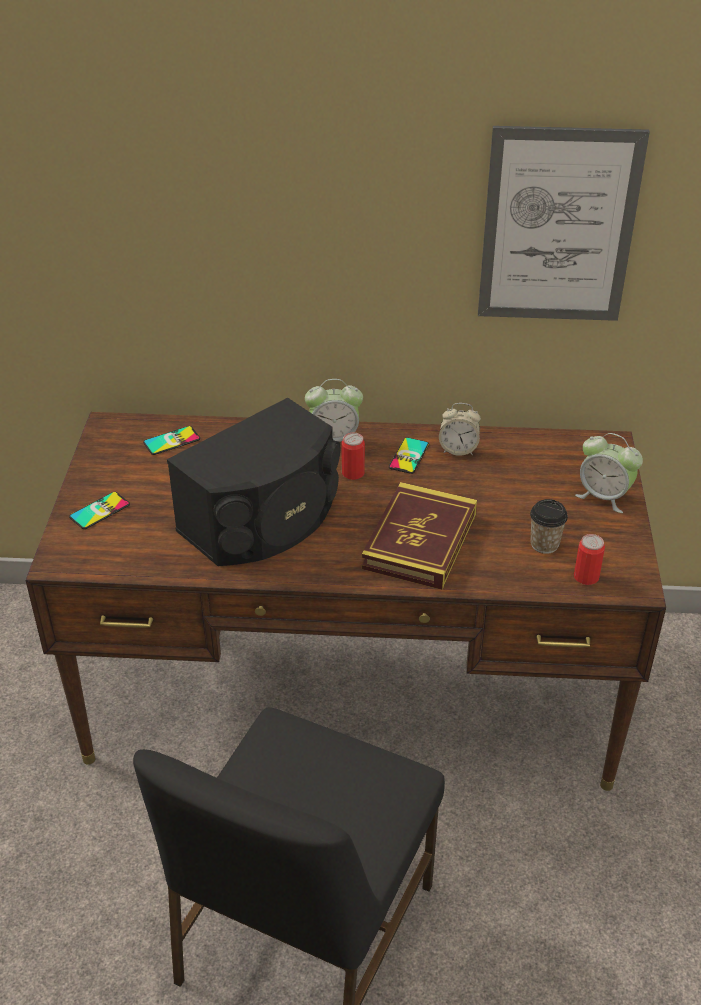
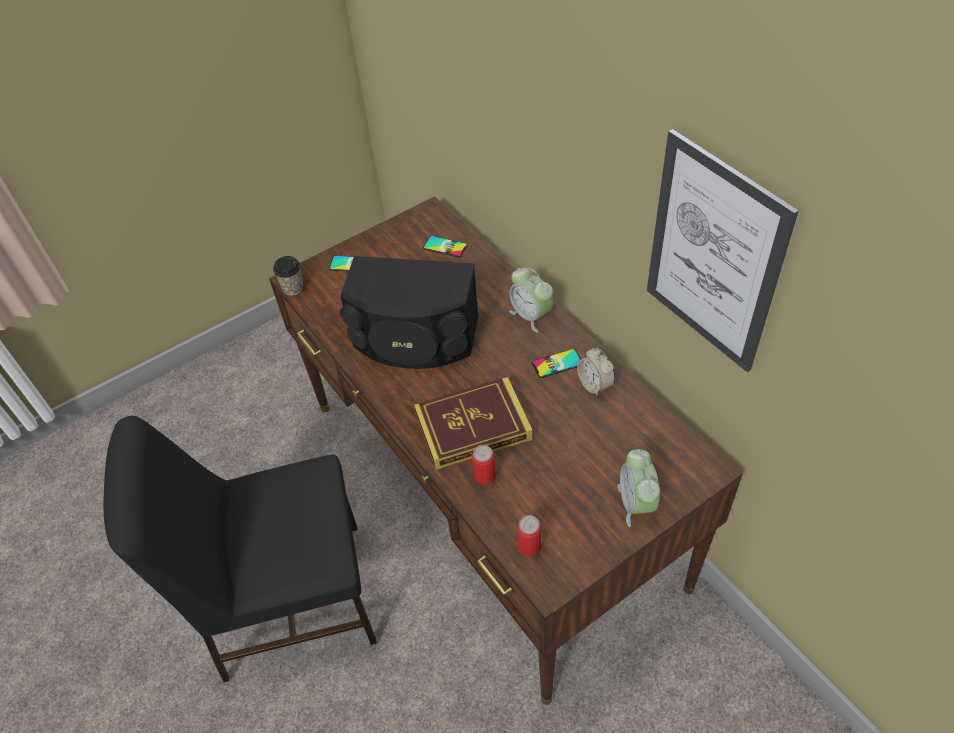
camera: 55 degrees right, 10 degrees up
(353, 473) = (506, 348): can -> can (485, 476)
(544, 544) = (541, 499): cup -> cup (293, 288)

